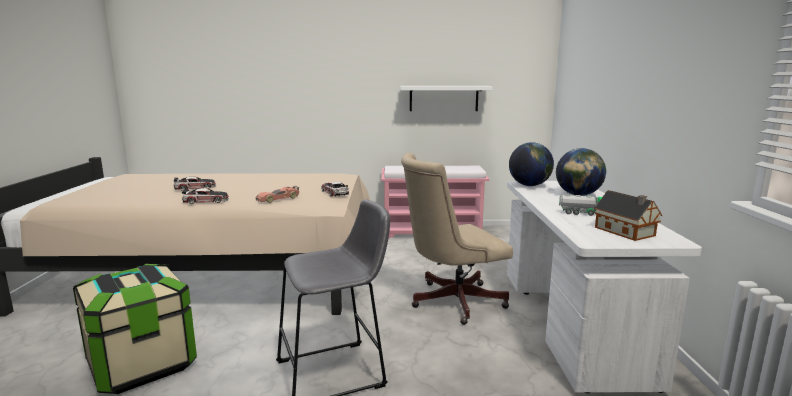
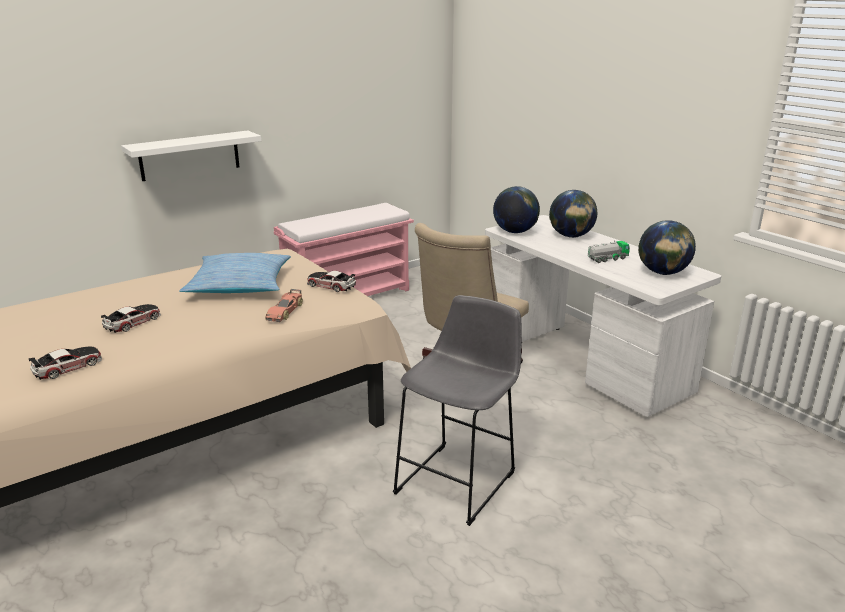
camera: 35 degrees left, 10 degrees up
(142, 364) = (254, 560): storage box -> none
(206, 201) = (201, 338): toy car -> toy car (68, 367)
(284, 183) = (239, 285): none -> pillow
(443, 98) = (338, 124): white shelf -> white shelf (189, 155)
(626, 232) = (663, 273): toy house -> globe

